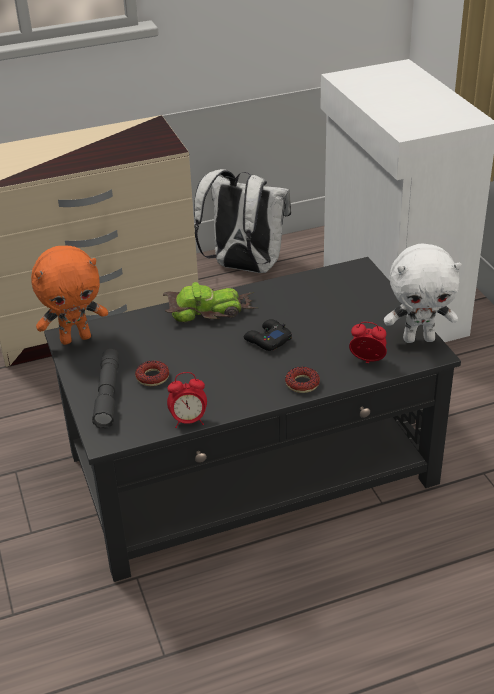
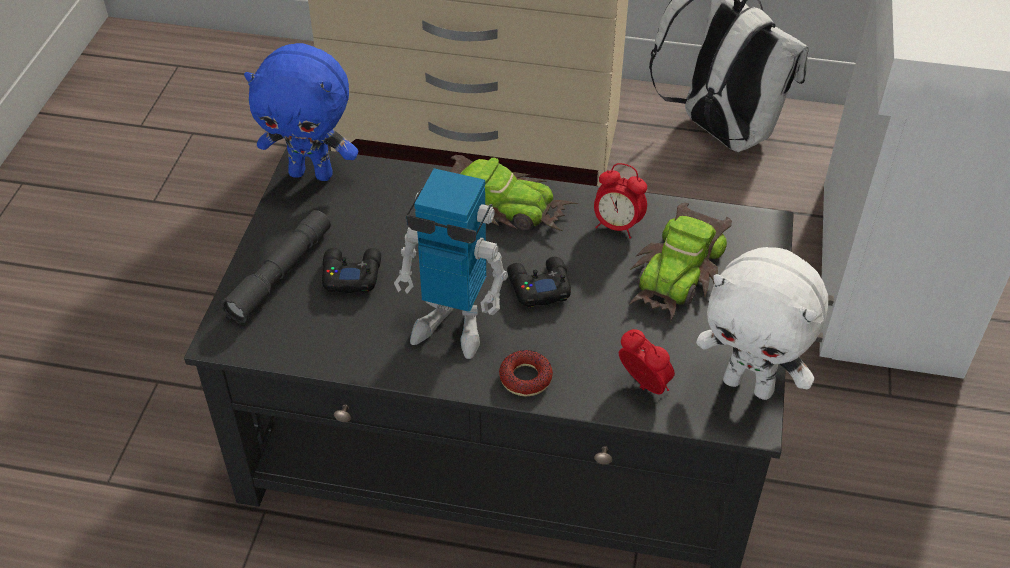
camera: 30 degrees right, 10 degrees up
(76, 338) = (312, 173): orange plush toy -> blue plush toy
(152, 377) = (351, 274): donut -> black game controller
(189, 421) = (339, 362): alarm clock -> alarm clock (617, 226)
(237, 376) = (452, 325): none -> toy robot
(336, 304) = (679, 271): none -> toy car

